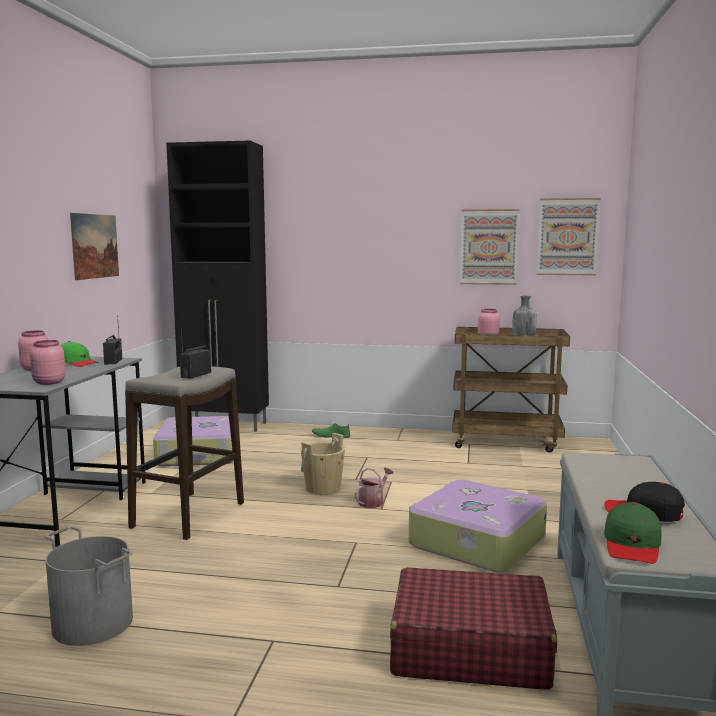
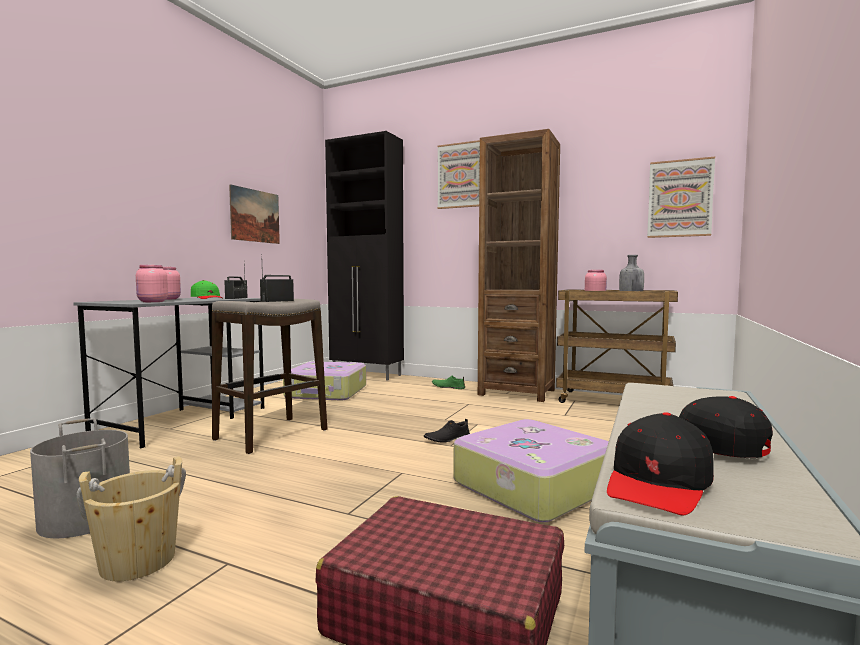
camera: 15 degrees right, 5 degrees down
(323, 488) = (408, 424): beige bucket -> beige bucket (138, 561)
(373, 502) = (447, 439): watering can -> black shoe
(407, 438) = (517, 392): none -> brown bookcase
(489, 247) = (599, 213): picture -> picture (460, 175)
(632, 545) = (659, 483): green cap -> black cap

